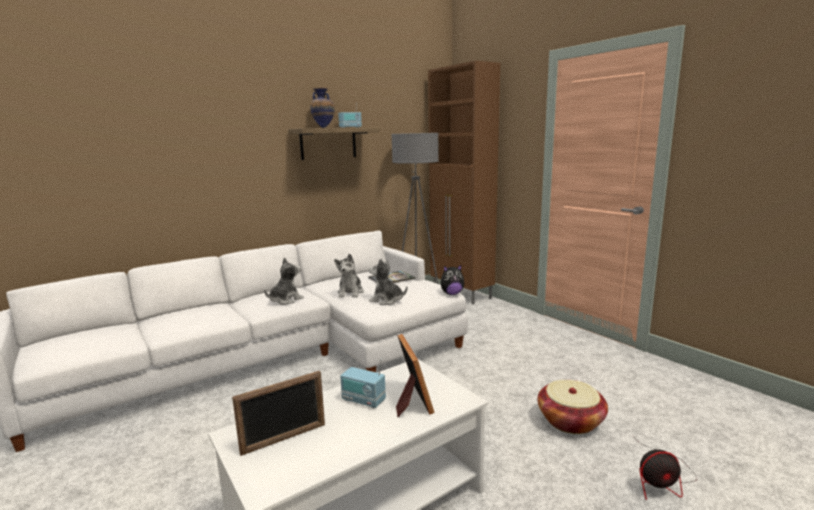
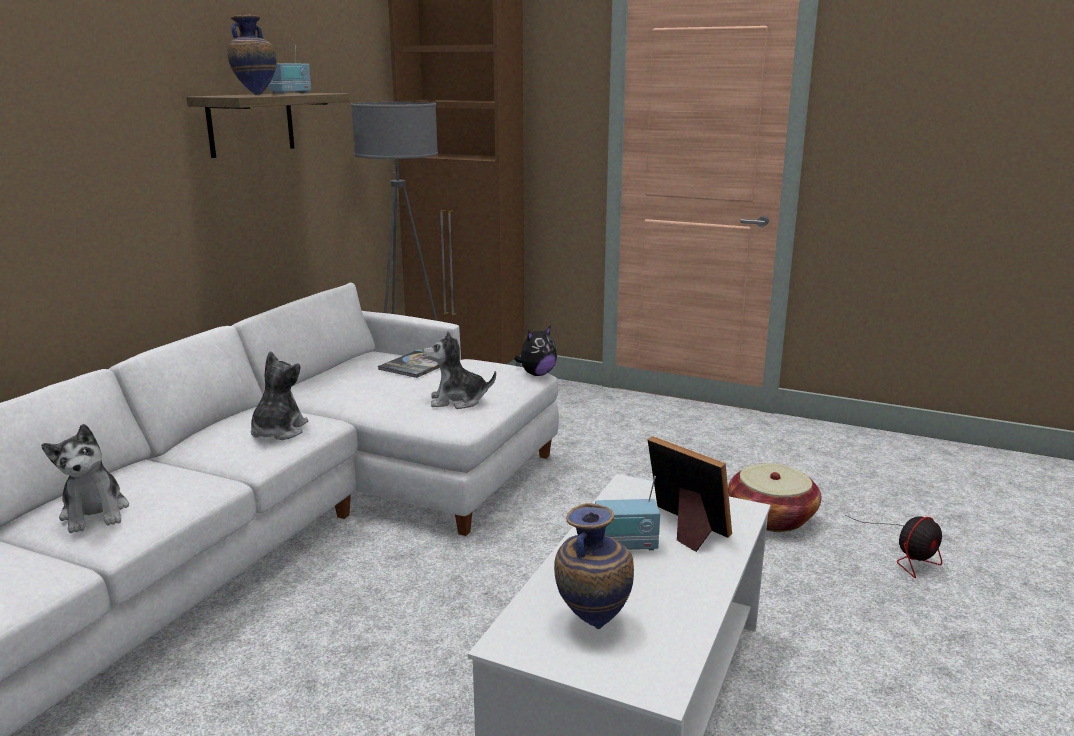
camera: 30 degrees left, 5 degrees up
(284, 439) = (591, 623): picture frame -> vase
(350, 292) = (379, 398): plush toy -> plush toy (95, 513)

